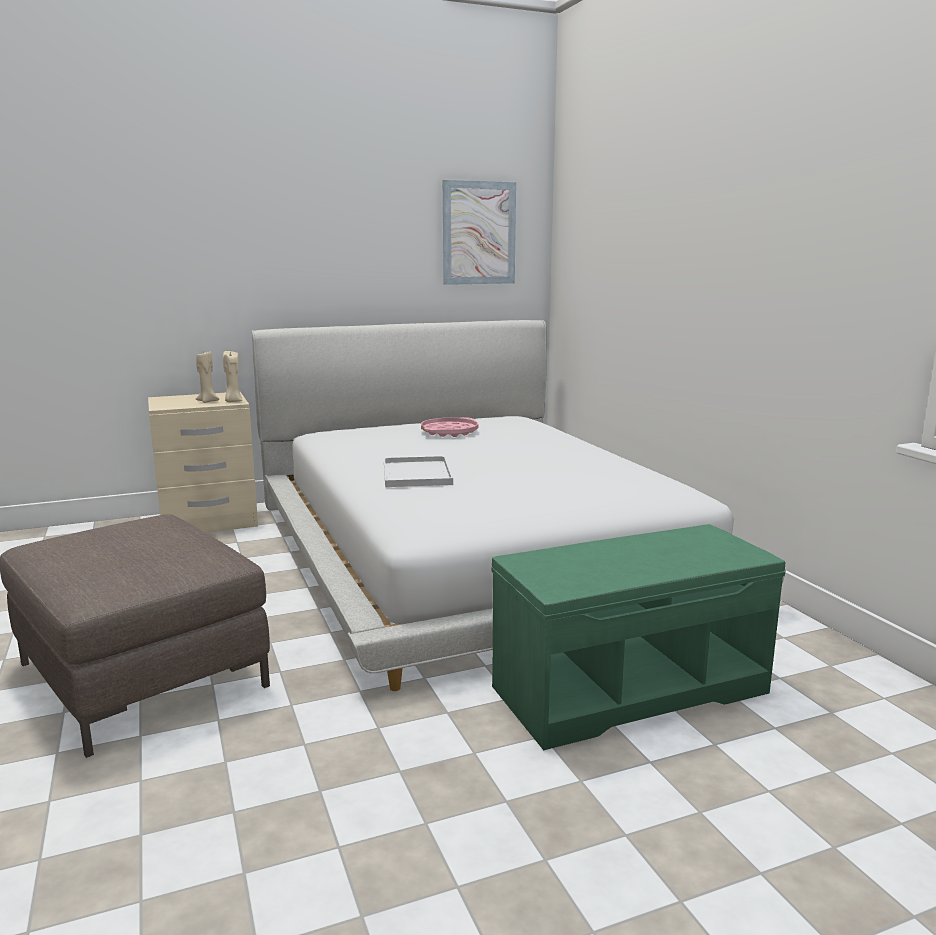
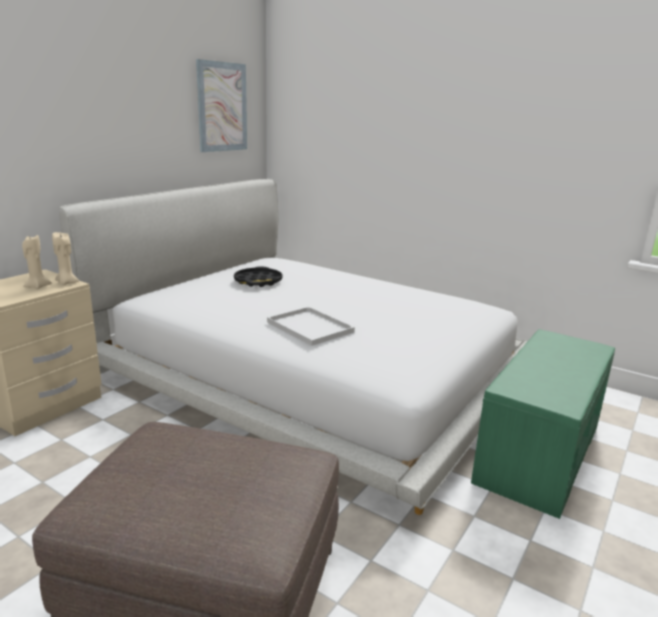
camera: 35 degrees left, 5 degrees up
(449, 432) = (258, 281): pink tray -> black tray

